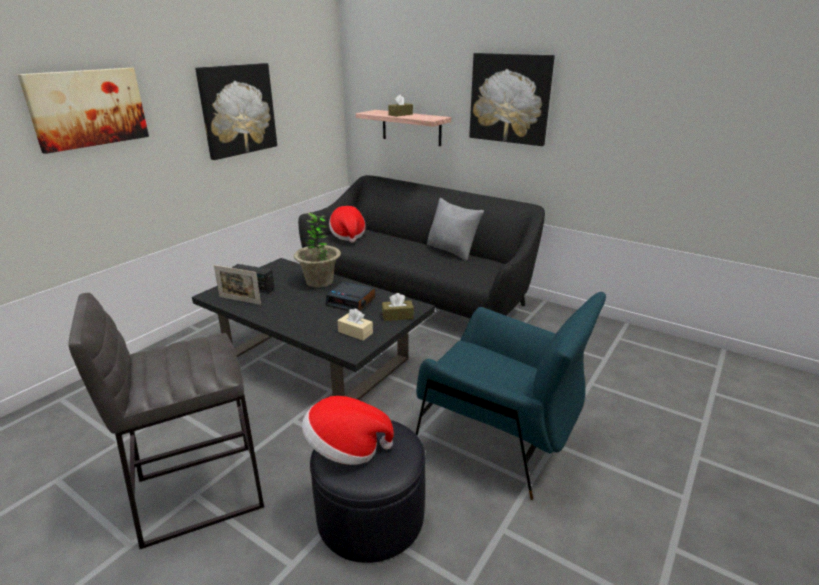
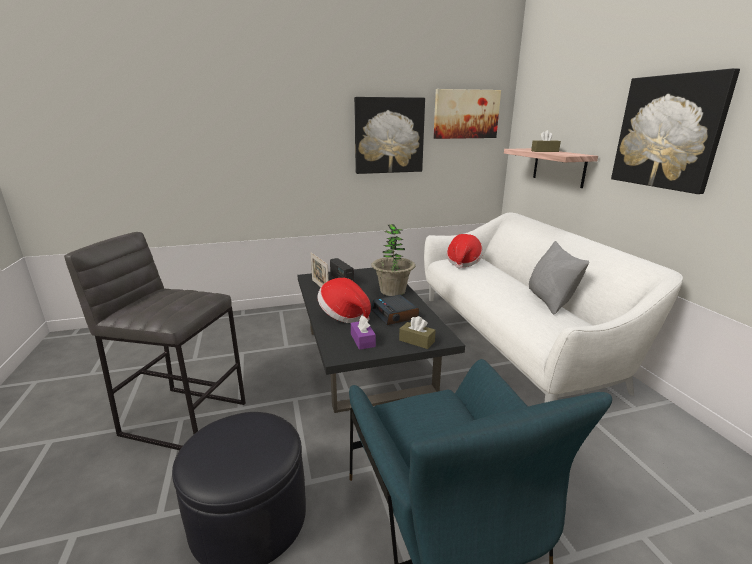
camera: 40 degrees right, 5 degrees down
(88, 108) = (262, 120): picture -> picture (466, 114)
(346, 449) = (224, 435): hat -> hat (344, 315)
(355, 332) = (362, 340): beige tissue box -> purple tissue box
(419, 293) = (515, 339): black sofa -> white sofa

